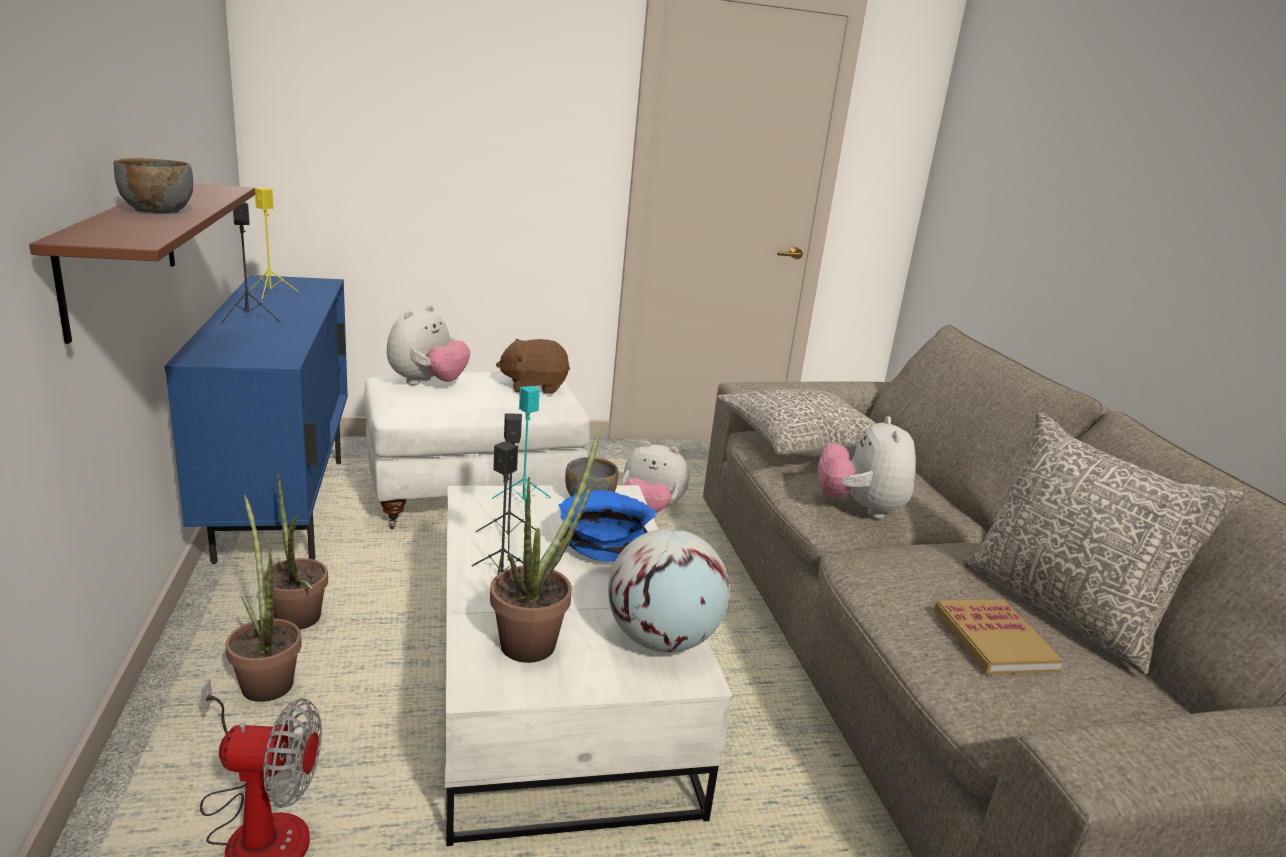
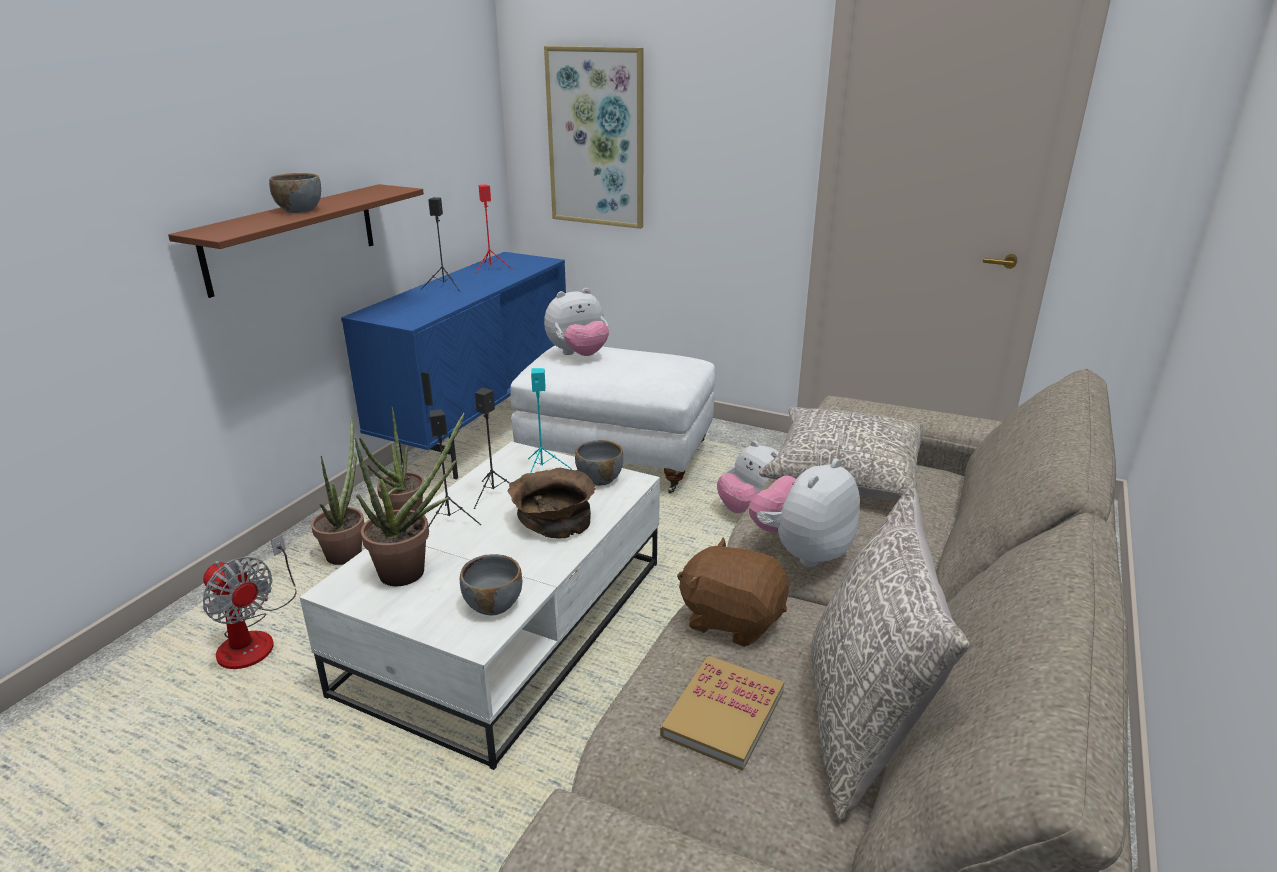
camera: 40 degrees right, 5 degrees up
(271, 294) = (491, 268): yellow speaker -> red speaker
(375, 137) = (596, 138): none -> picture
(534, 386) = (661, 371): brown plush toy -> brown plush toy (732, 619)
(601, 546) = (554, 518): blue bowl -> brown bowl
(662, 640) = (493, 604): globe -> grey bowl

